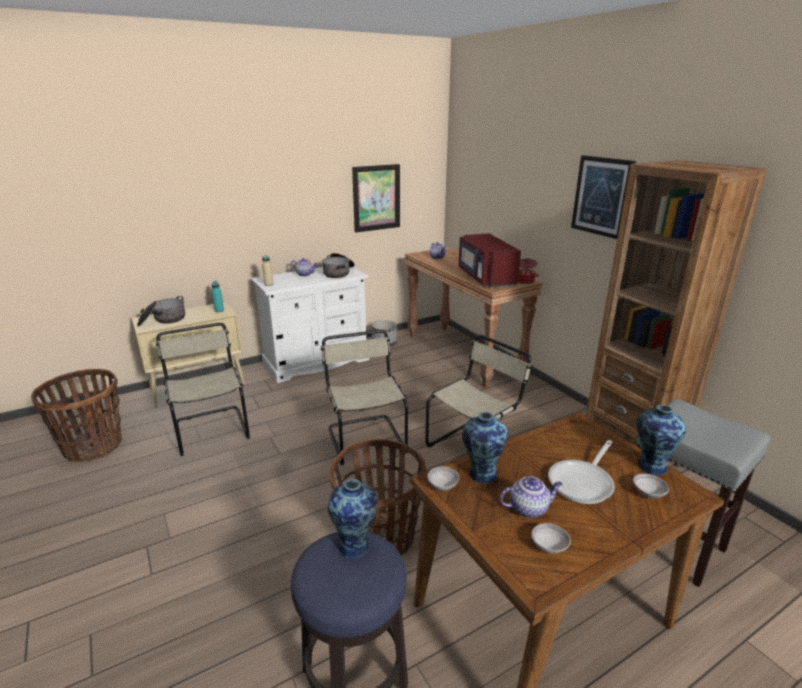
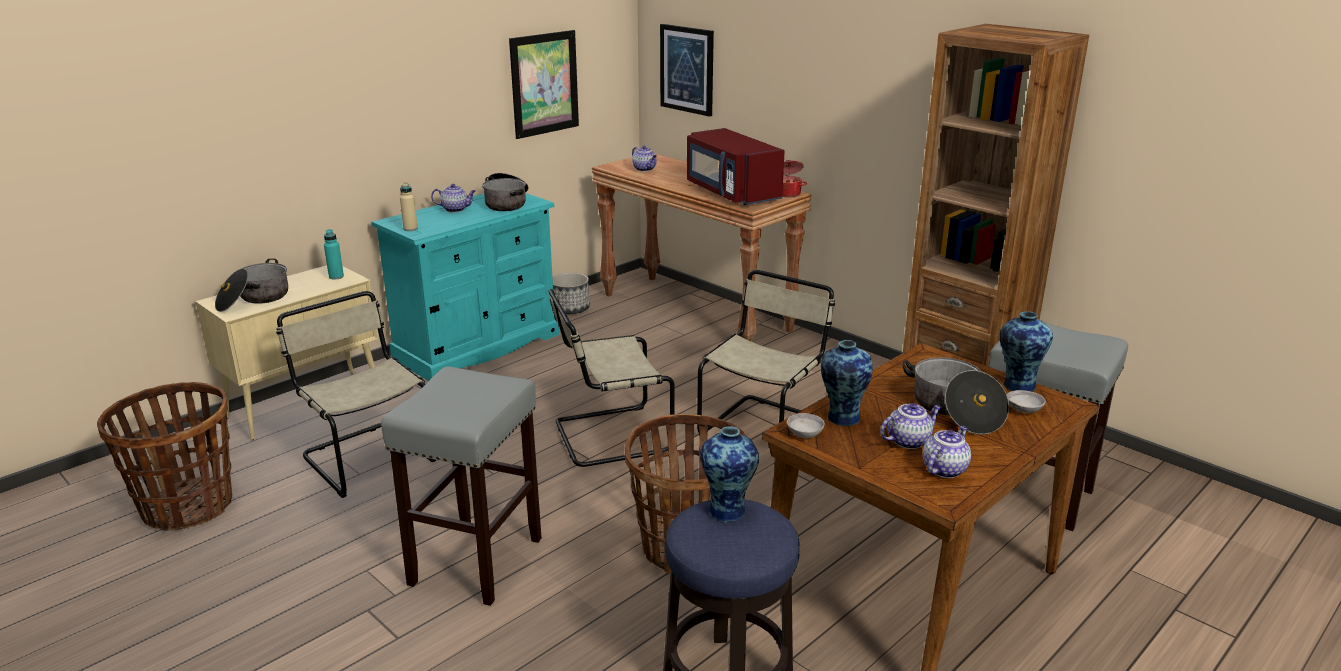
camera: 15 degrees left, 0 degrees up
(234, 520) = (477, 560): none -> grey stool
(316, 361) = (478, 346): white dresser -> turquoise dresser
(365, 438) = (607, 437): beige chair -> beige chair turned 75 degrees counterclockwise
(549, 546) = (944, 469): grey bowl -> teapot
(583, 482) = (954, 410): frying pan -> cooking pot
(602, 196) = (889, 70): picture -> picture (687, 69)

